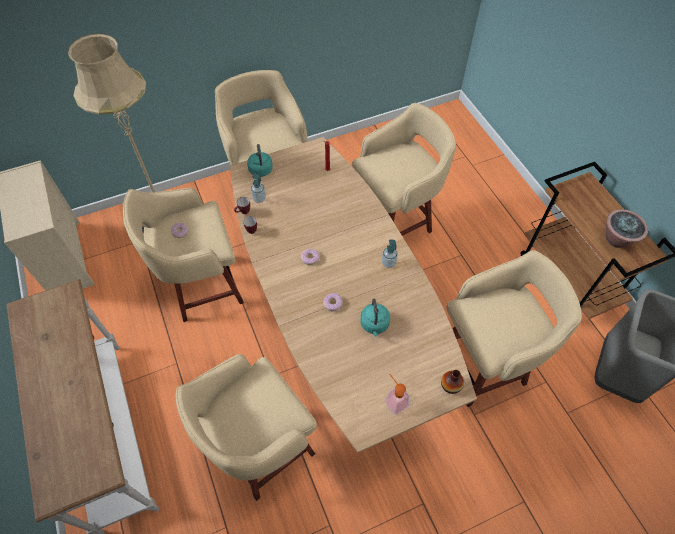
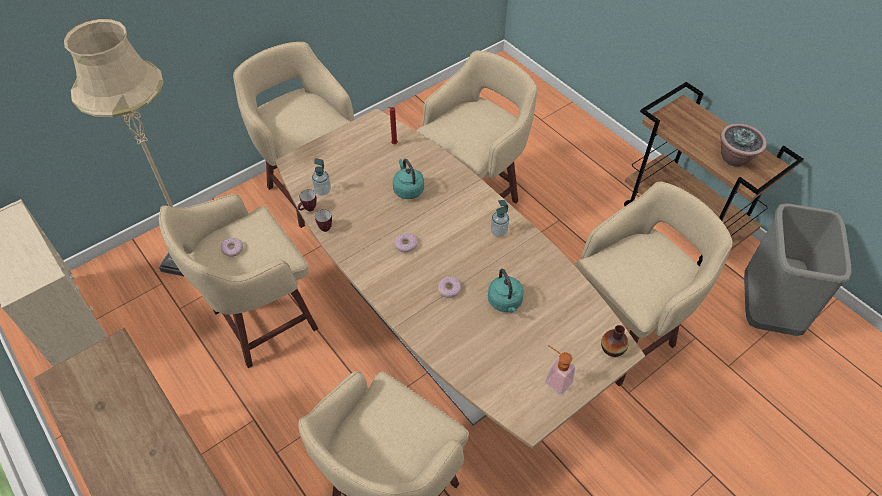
camera: 15 degrees left, 5 degrees down
(260, 169) = (313, 157): turquoise kettle -> turquoise kettle (408, 189)

